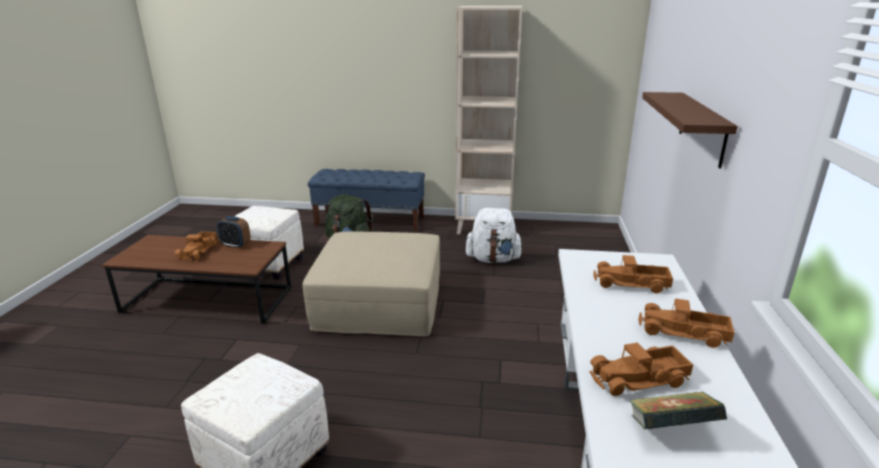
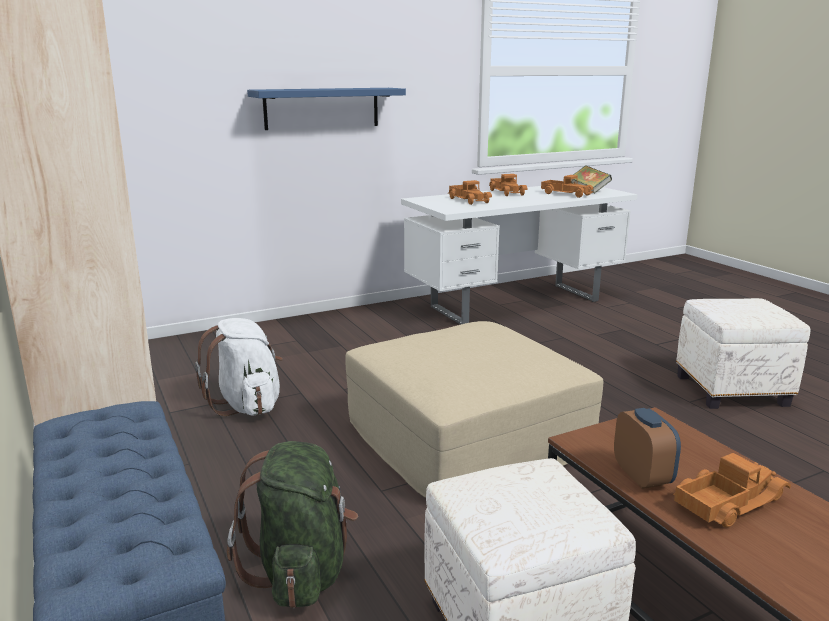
camera: 125 degrees left, 5 degrees down
(702, 128) = (322, 108): brown shelf -> blue shelf

